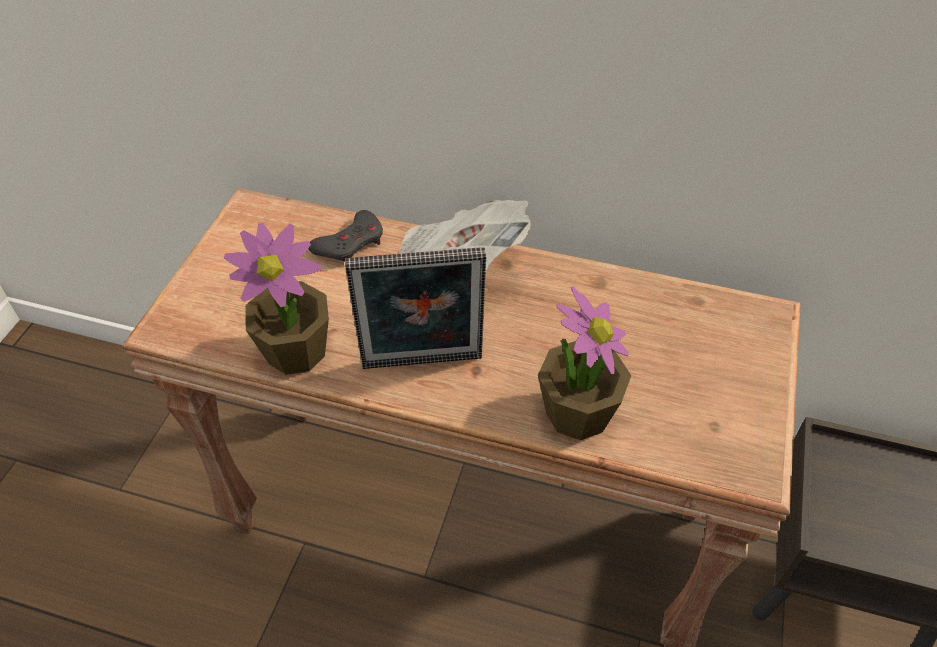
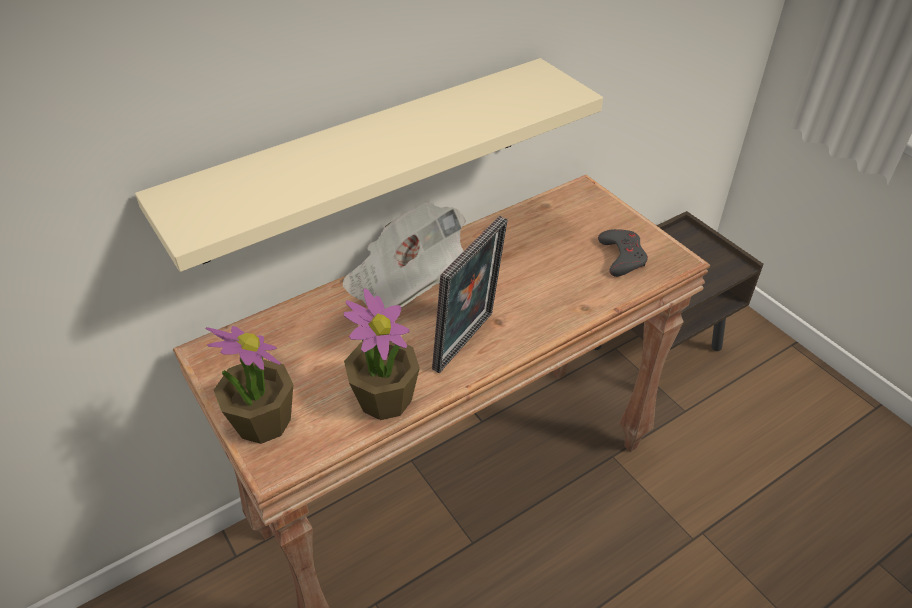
camera: 50 degrees left, 5 degrees down
(350, 243) = (317, 318): grey game controller -> grey game controller (622, 256)
(473, 112) = (365, 159): none -> beige shelf
(577, 413) = (574, 299): potted plant -> potted plant (263, 421)

